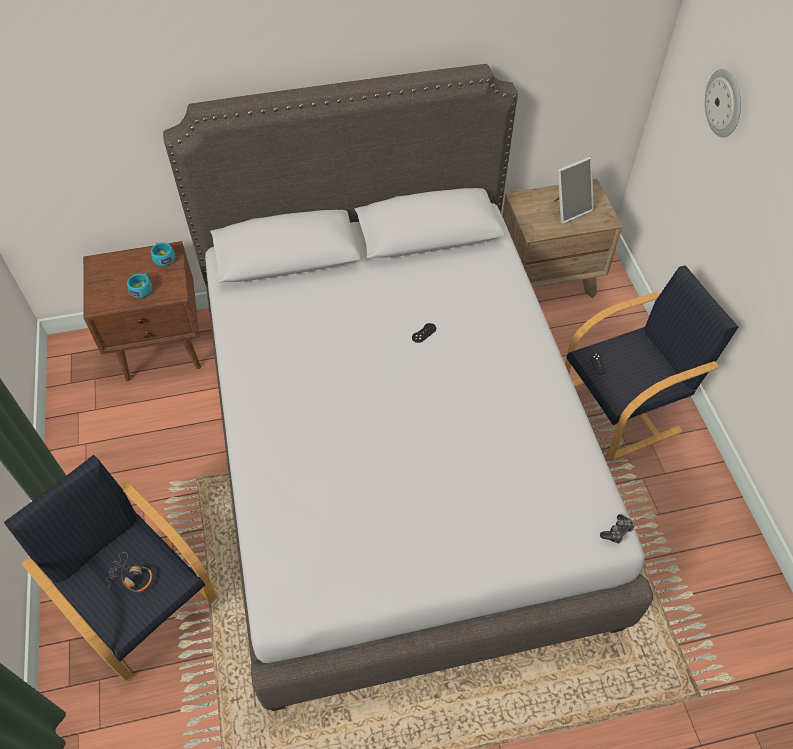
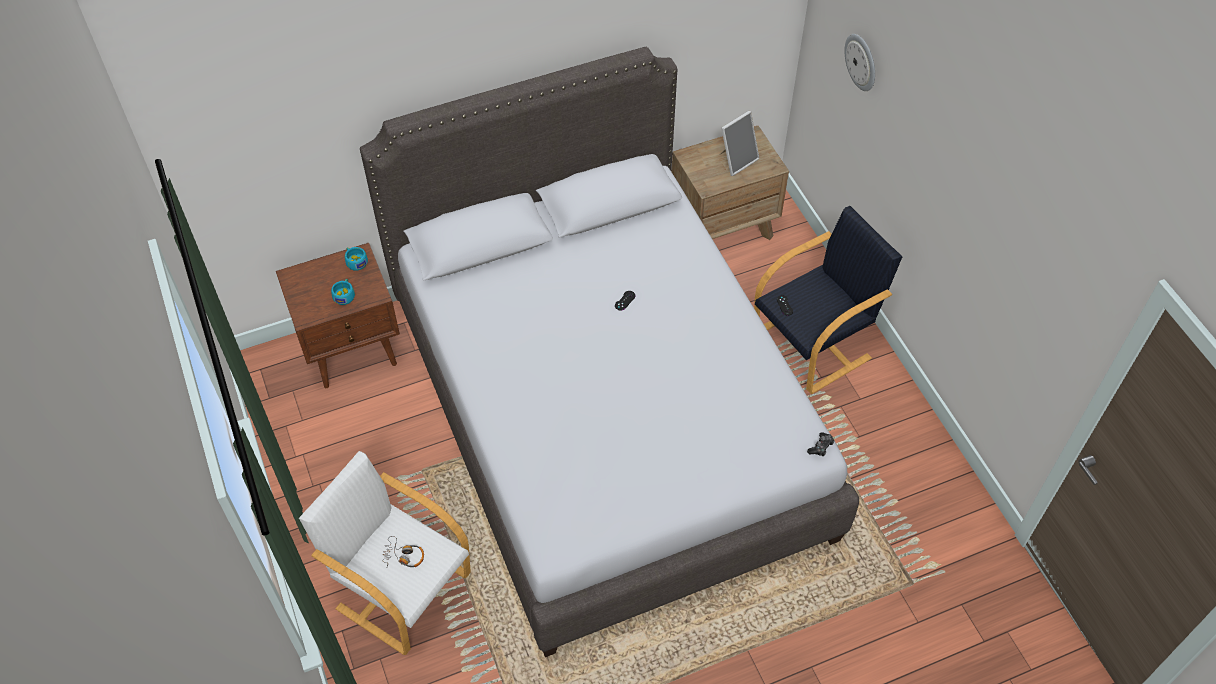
camera: 10 degrees left, 0 degrees up
(143, 604) = (402, 589): black armchair -> white armchair

